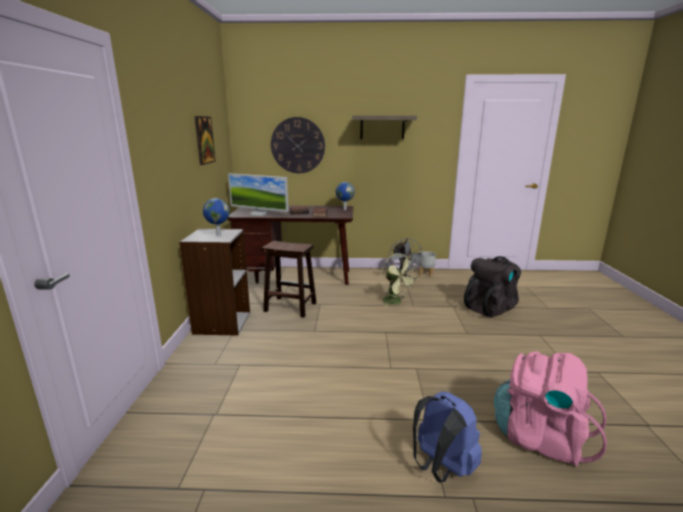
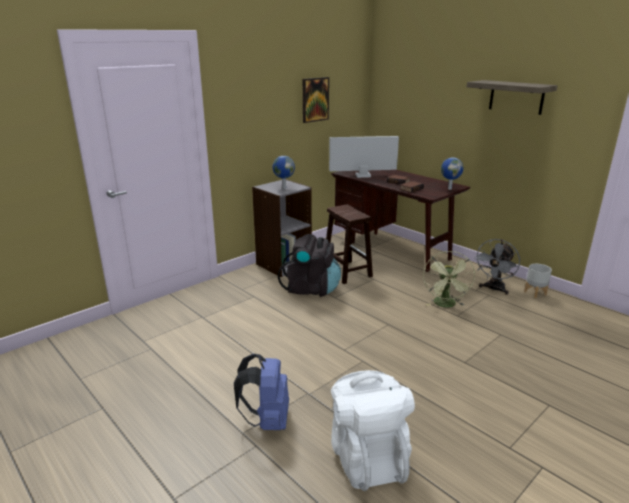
camera: 45 degrees right, 5 degrees up
(259, 214) = (362, 175): monitor -> monitor turned 105 degrees clockwise
(298, 145) = (424, 109): wall clock -> none
(490, 308) = (544, 355): black backpack -> black backpack (311, 289)
(539, 437) = (367, 457): pink backpack -> white backpack

